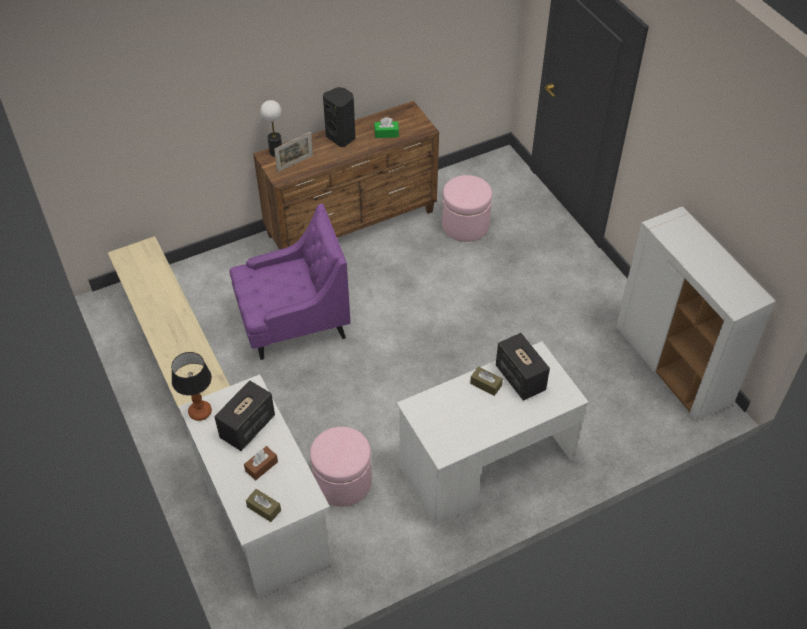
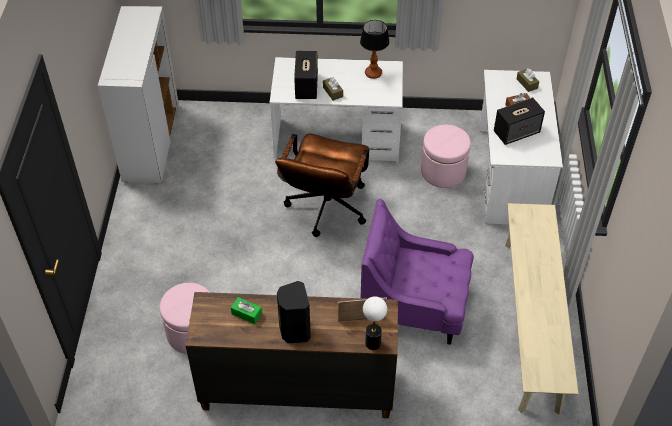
camera: 150 degrees left, 0 degrees up
(200, 411) = (547, 156): table lamp -> table lamp (373, 74)
(437, 375) = (325, 211): none -> brown office chair

